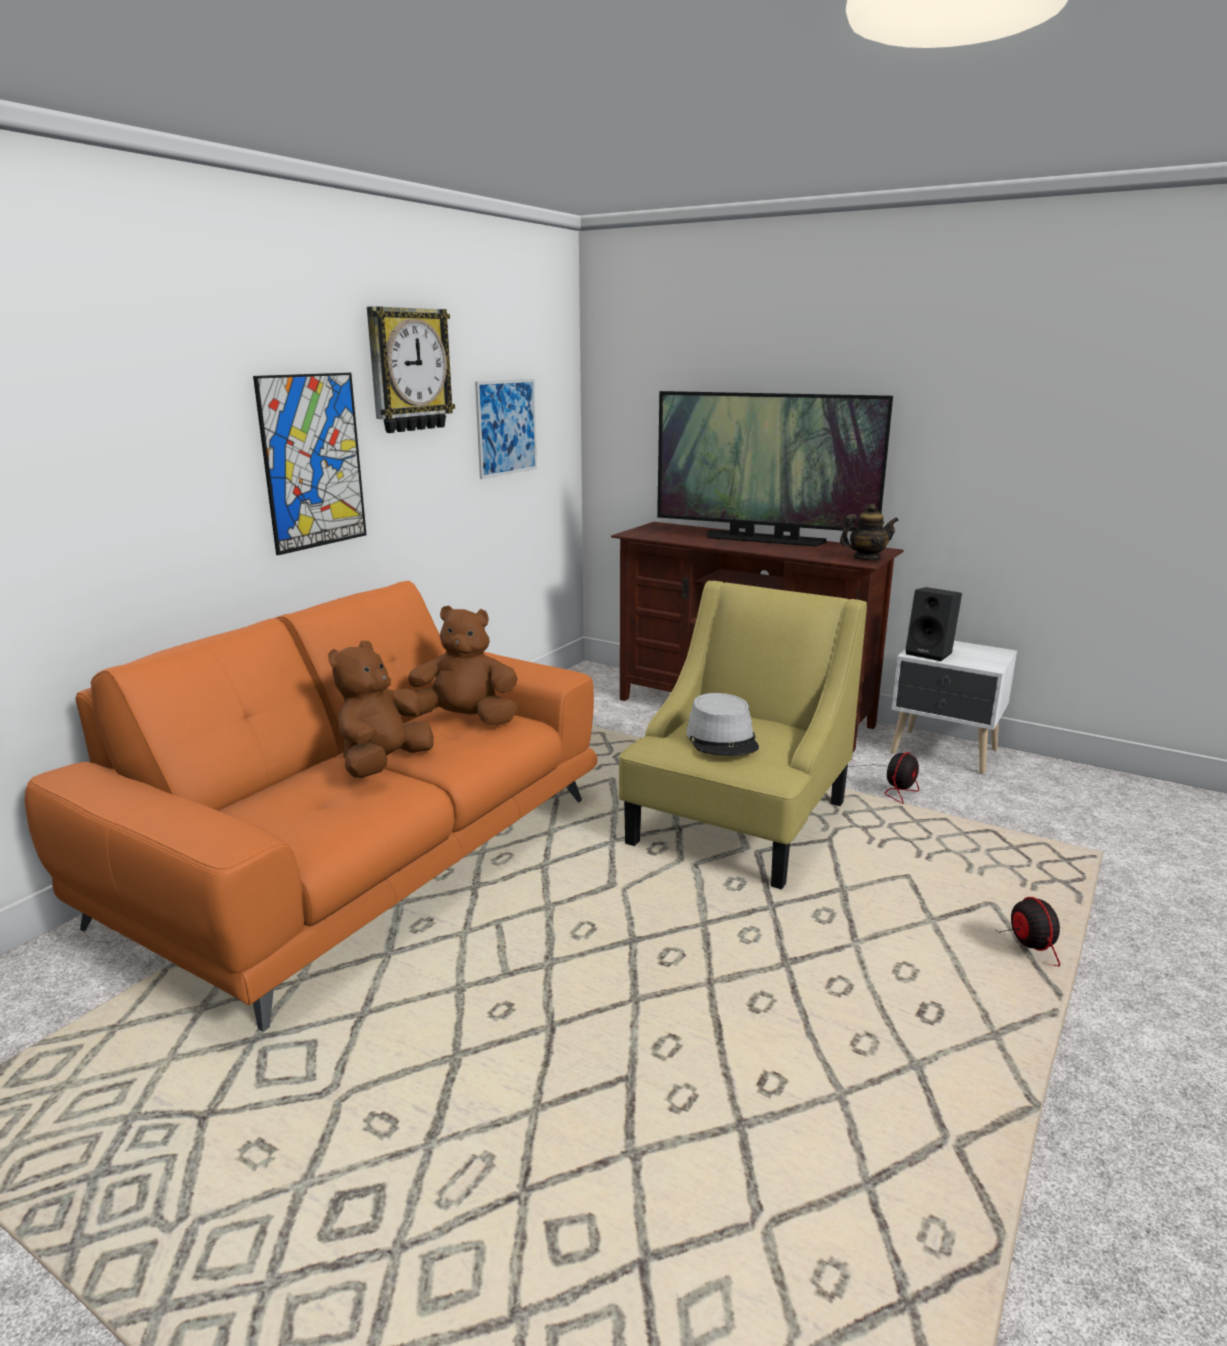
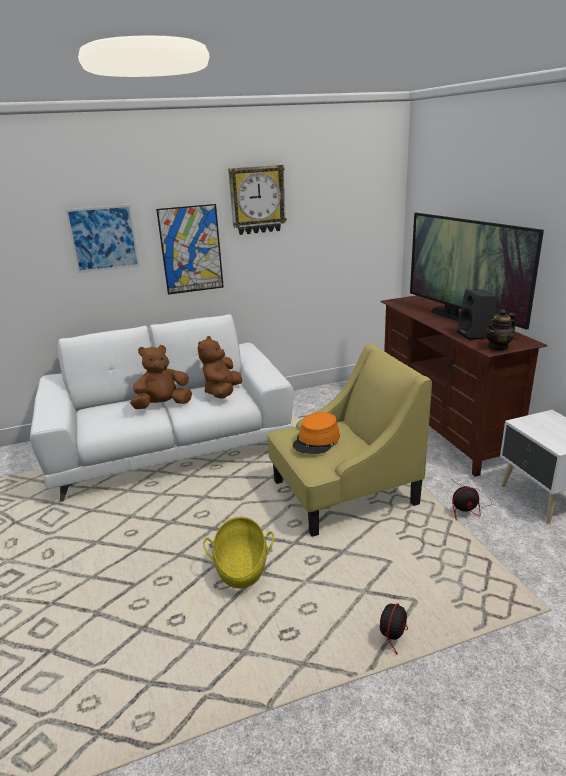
camera: 40 degrees right, 5 degrees up
(363, 857) = (170, 445): orange sofa -> white sofa
(464, 720) = (222, 392): brown plush toy -> brown plush toy turned 120 degrees counterclockwise
(506, 427) = (334, 229): picture -> picture (103, 238)
(722, 739) = (317, 441): grey hat -> orange hat
(748, 969) = (241, 567): none -> basket
(866, 558) = (498, 347): teapot -> teapot turned 120 degrees clockwise
(931, 653) = (533, 425): black speaker -> black speaker (475, 335)

